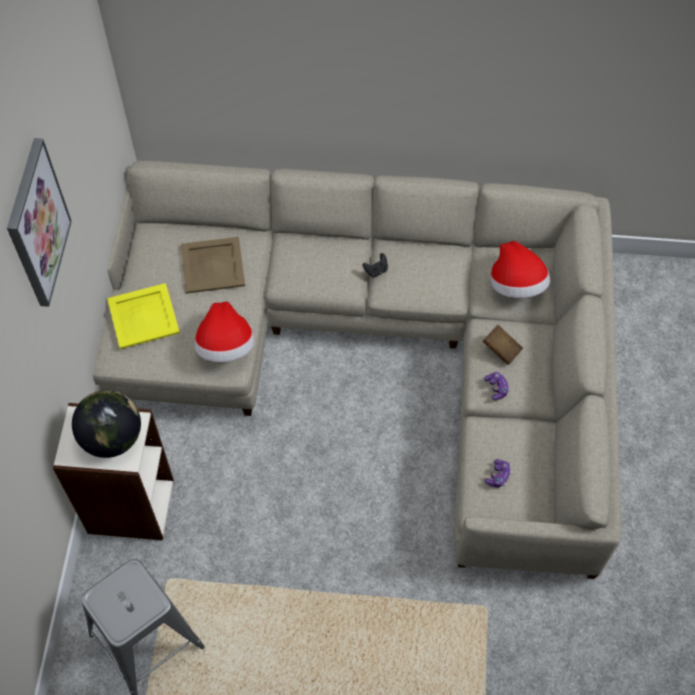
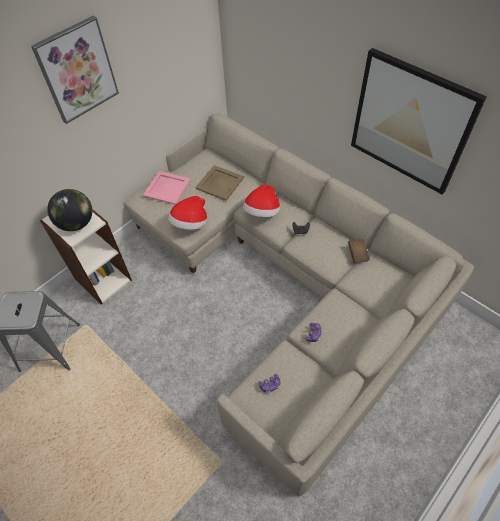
camera: 40 degrees right, 5 degrees down
(143, 317) = (166, 188): yellow tray -> pink tray
(473, 70) = (410, 123): none -> picture
(501, 350) = (335, 314): brown book -> brown book (357, 254)
(516, 285) = (376, 285): hat -> hat (262, 212)

